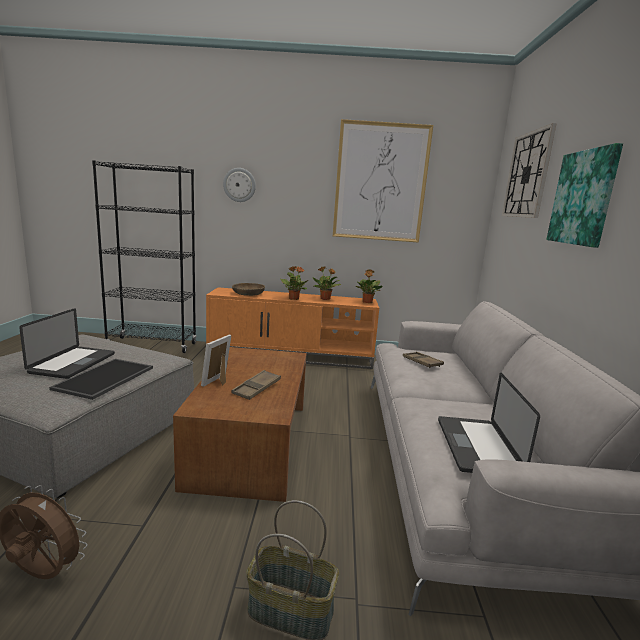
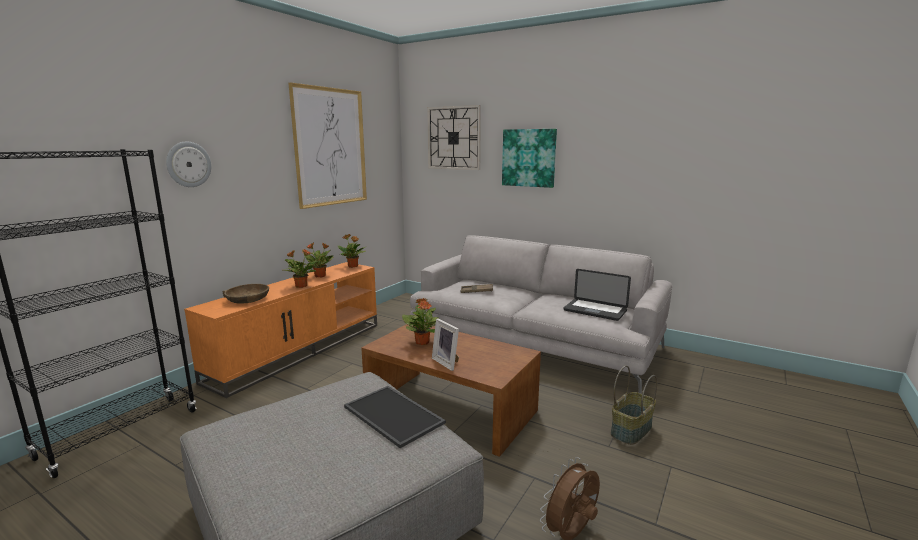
camera: 60 degrees left, 0 degrees up
(73, 363) = (323, 434): laptop -> none
(257, 388) = (473, 351): brown tray -> none
(258, 364) = (422, 342): none -> potted plant

